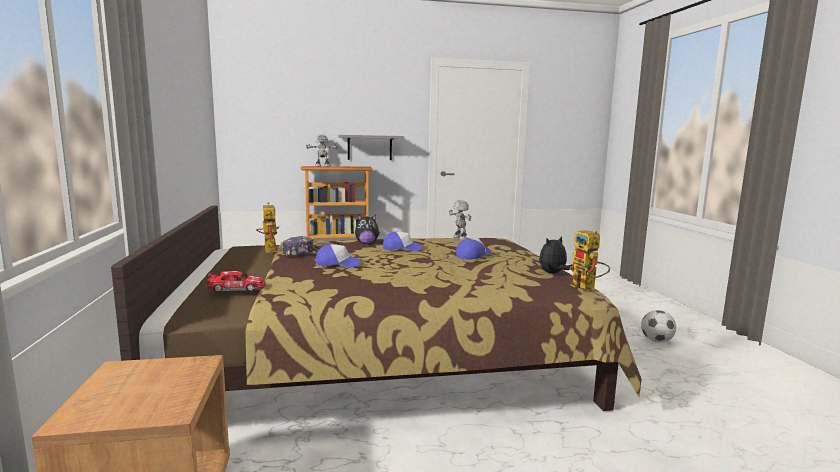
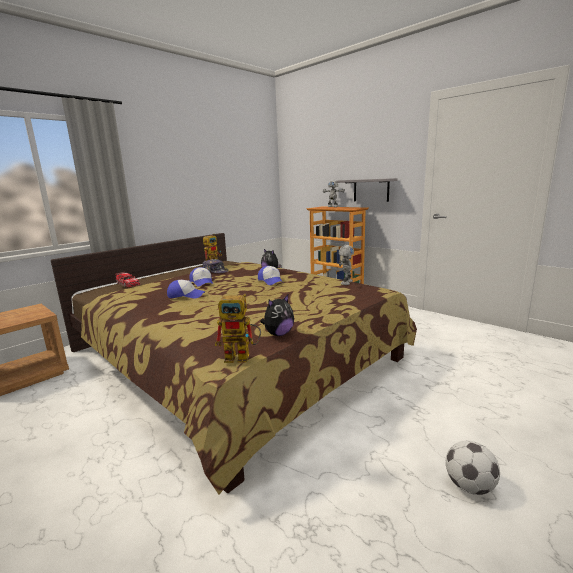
camera: 55 degrees right, 5 degrees up
(473, 255) = (290, 299): cap -> cap (186, 295)
(553, 273) = (278, 334): plush toy -> plush toy turned 120 degrees clockwise
(587, 288) = (243, 357): toy robot -> toy robot turned 120 degrees counterclockwise

